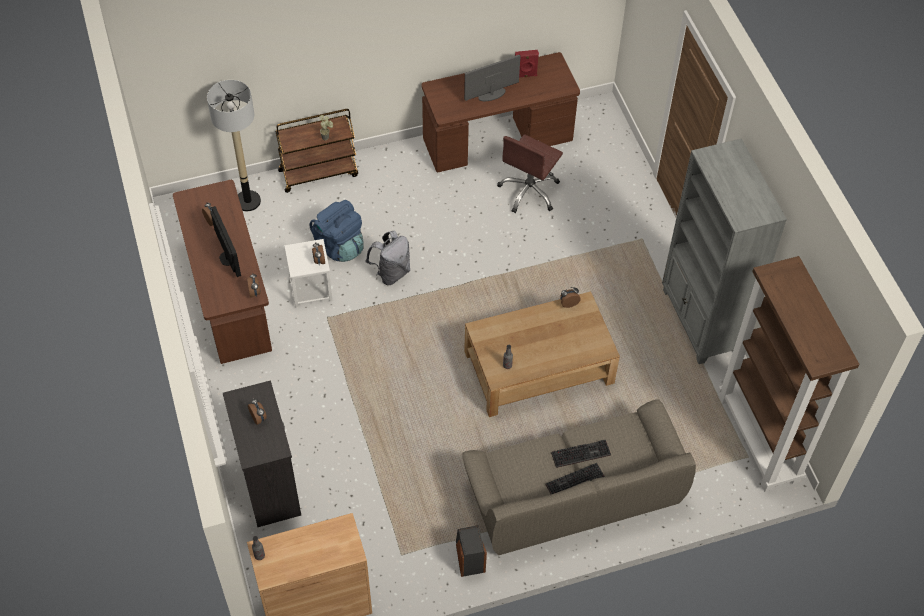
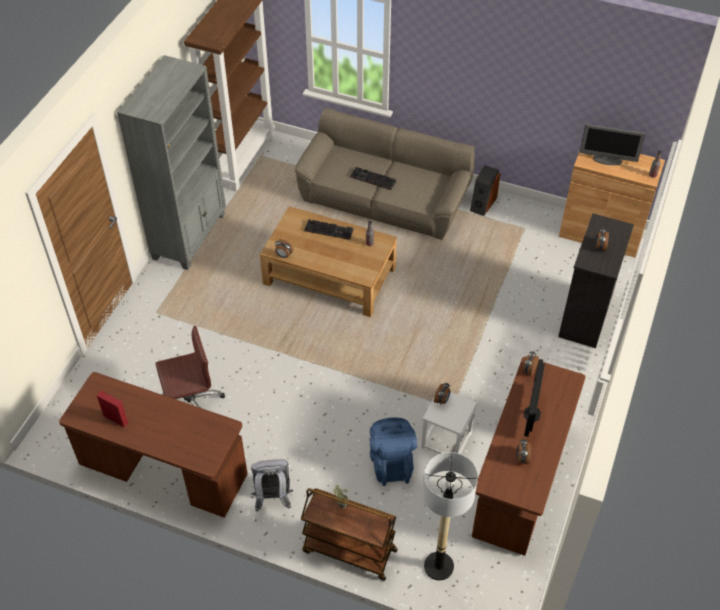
camera: 140 degrees left, 5 degrees down
(391, 273) = (369, 410): grey backpack -> grey backpack (273, 498)
(491, 95) = (166, 419): monitor -> monitor (607, 160)
(574, 482) = (393, 168): keyboard -> keyboard (330, 230)

